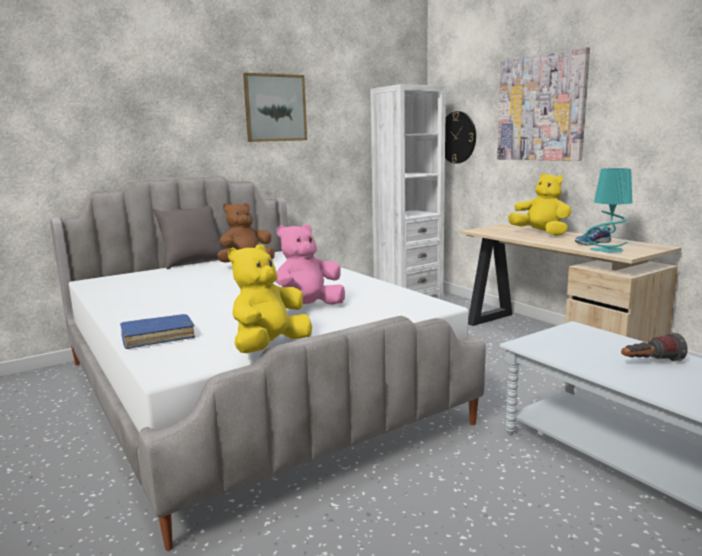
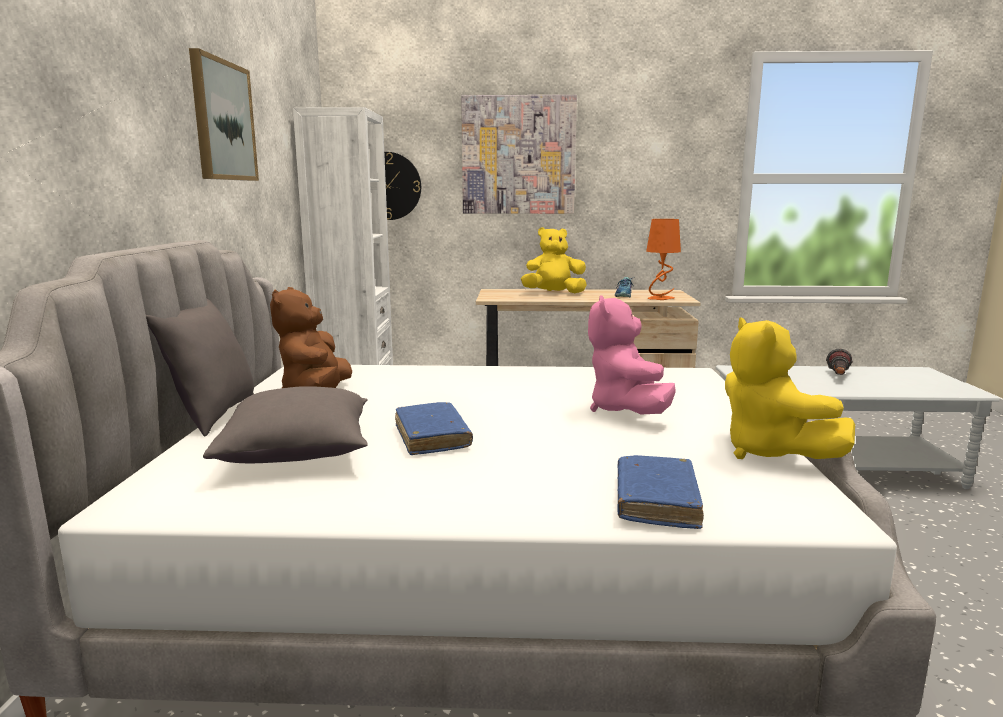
camera: 55 degrees left, 0 degrees up
(160, 282) = (298, 454): none -> grey pillow
(206, 291) = (432, 437): none -> blue book
(607, 251) = (660, 299): turquoise table lamp -> orange table lamp

